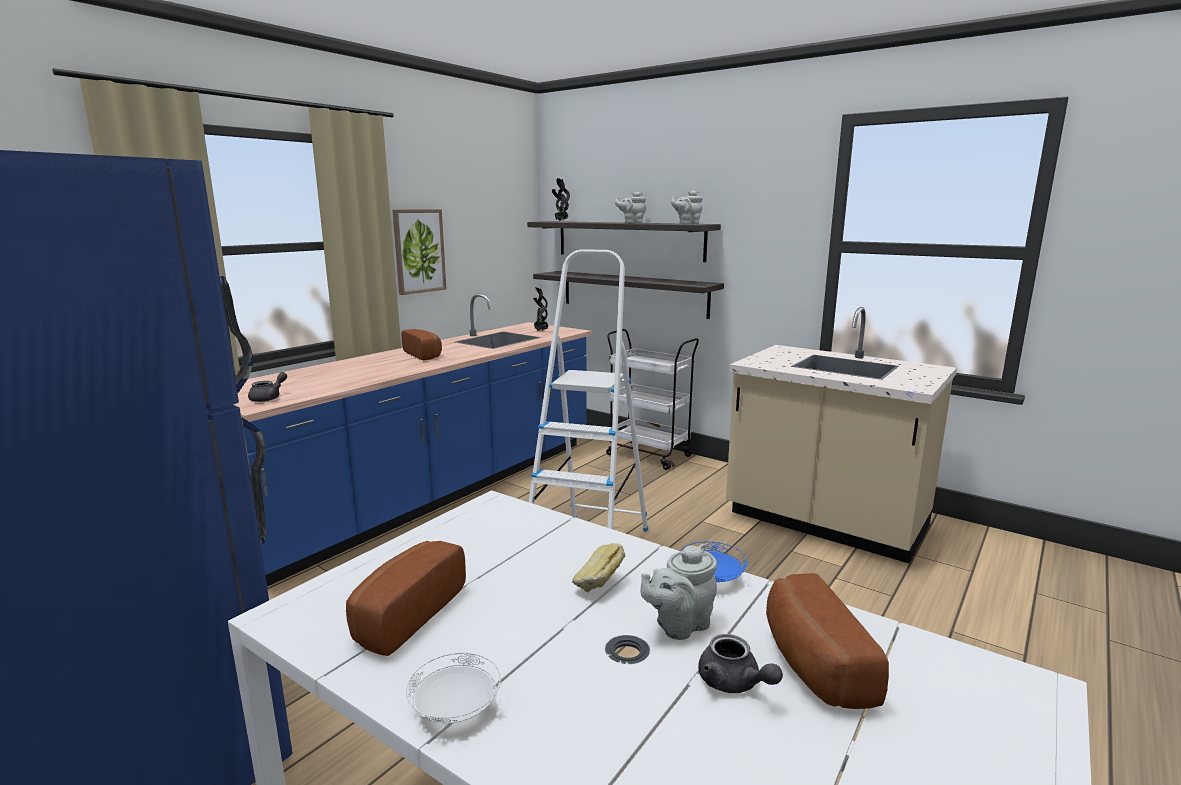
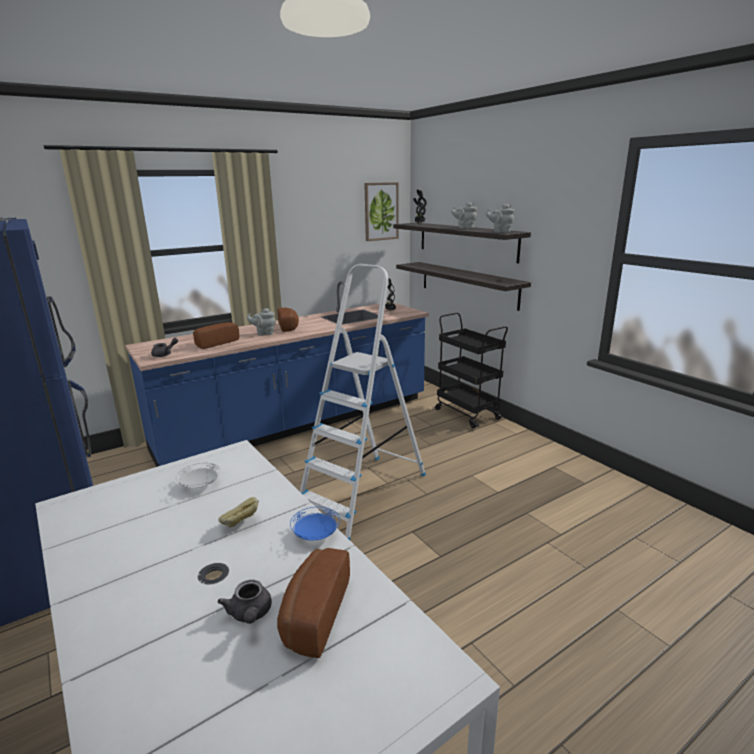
camera: 20 degrees right, 5 degrees up
(404, 615) = (117, 519): bread -> bread (215, 343)
(419, 251) = (302, 249): picture -> picture (381, 211)
(456, 708) = (88, 586): white plate -> white plate (200, 485)
(649, 455) = (467, 414): white cart -> black cart
(679, 625) = (259, 564): grey teapot -> grey teapot (264, 333)
(825, 522) = (573, 494): beige counter -> none

